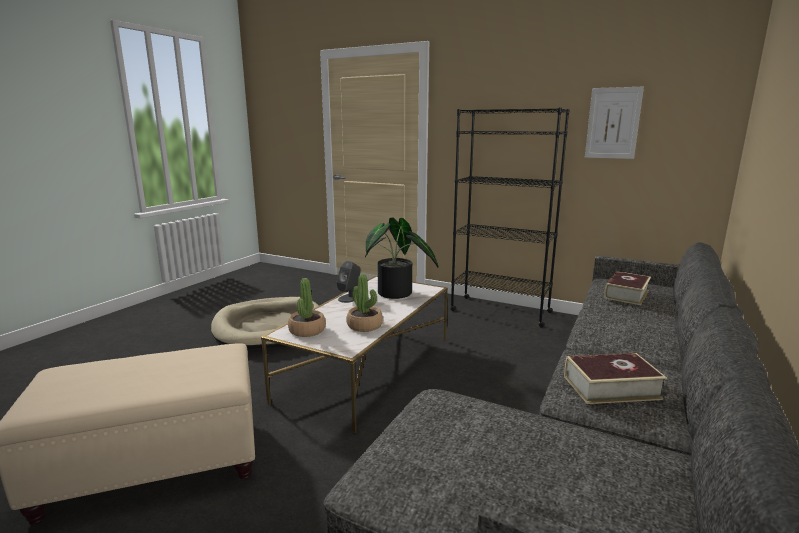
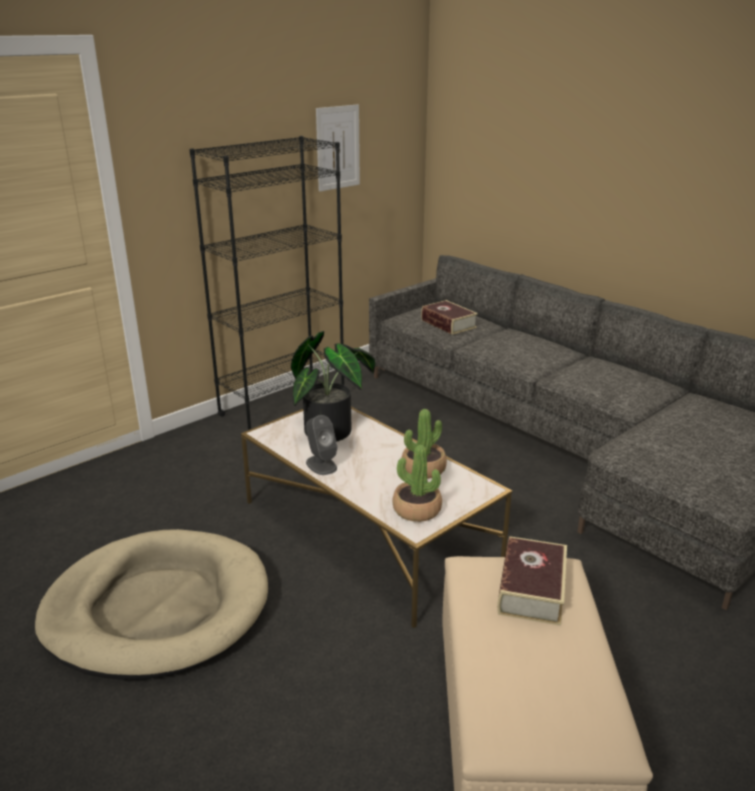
camera: 70 degrees left, 10 degrees up
(611, 387) = (620, 385): book -> book (531, 589)

